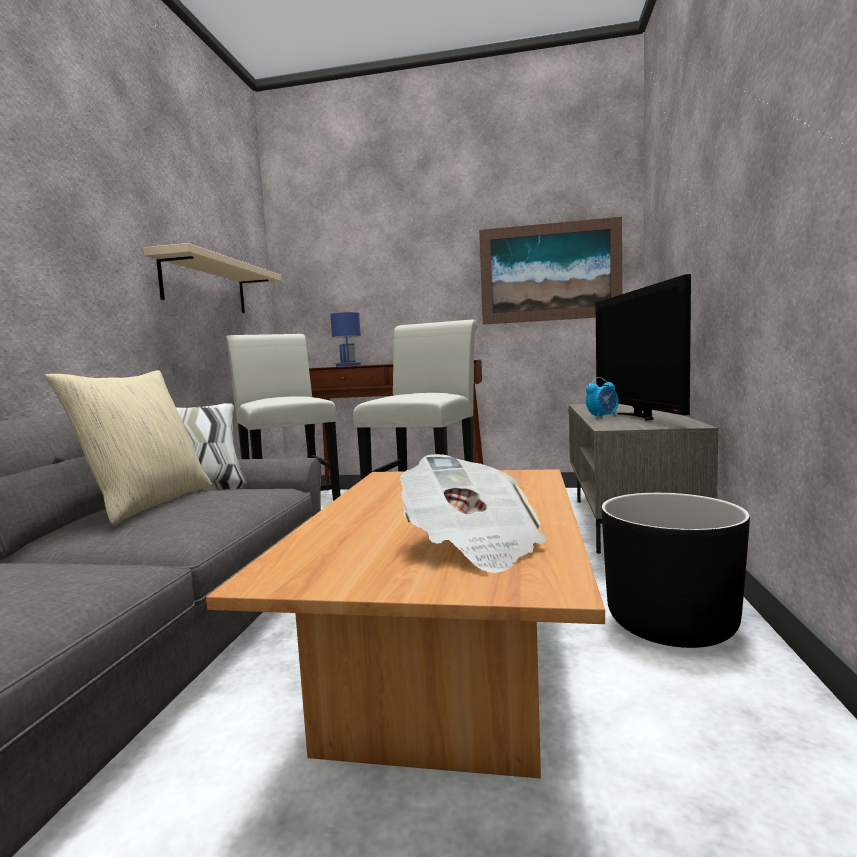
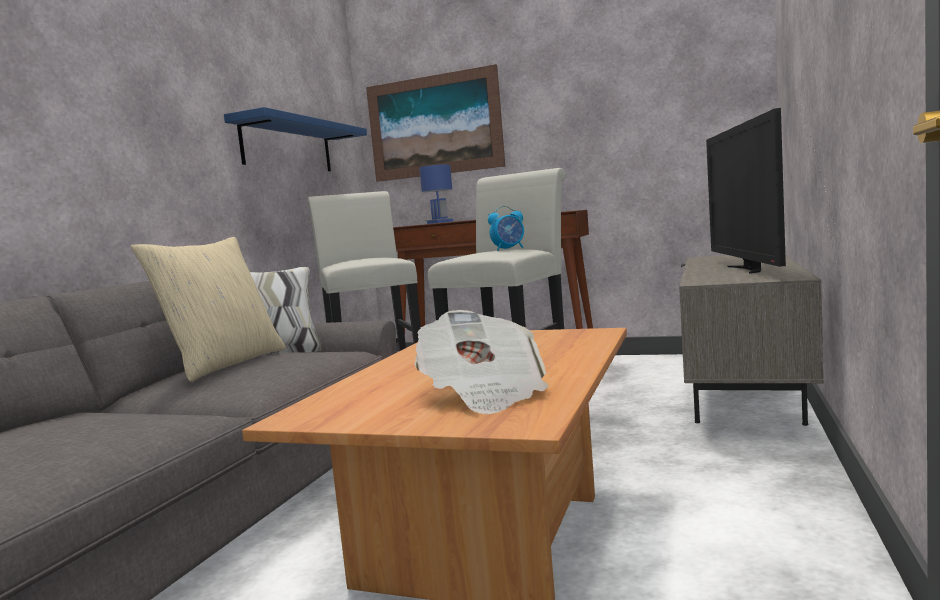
camera: 10 degrees right, 0 degrees up
(205, 286) = (287, 146): beige shelf -> blue shelf
(549, 272) = (663, 106): picture -> picture (434, 125)
(602, 417) = (706, 271): alarm clock -> alarm clock (509, 249)
(671, 623) = (745, 492): black planter -> none

